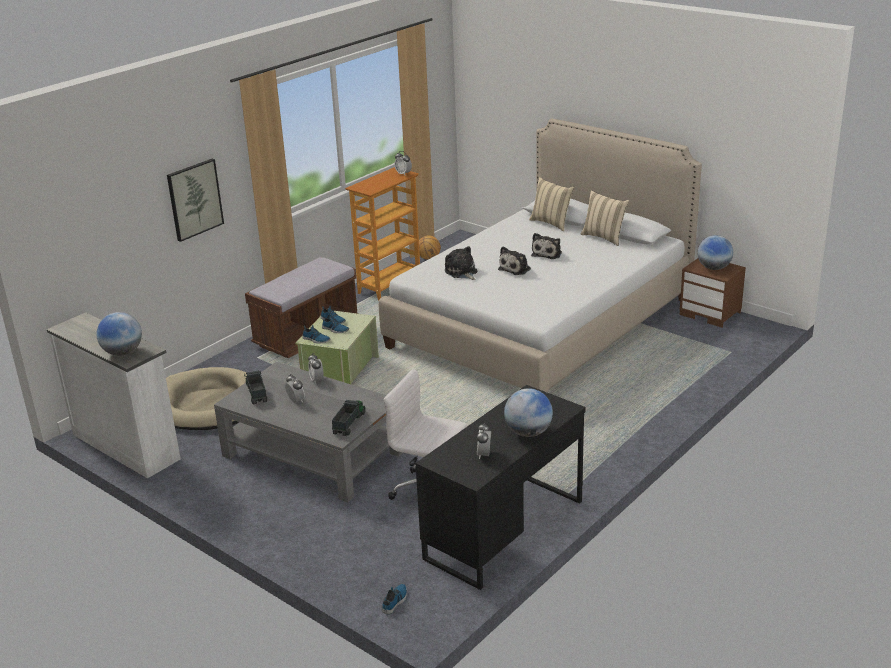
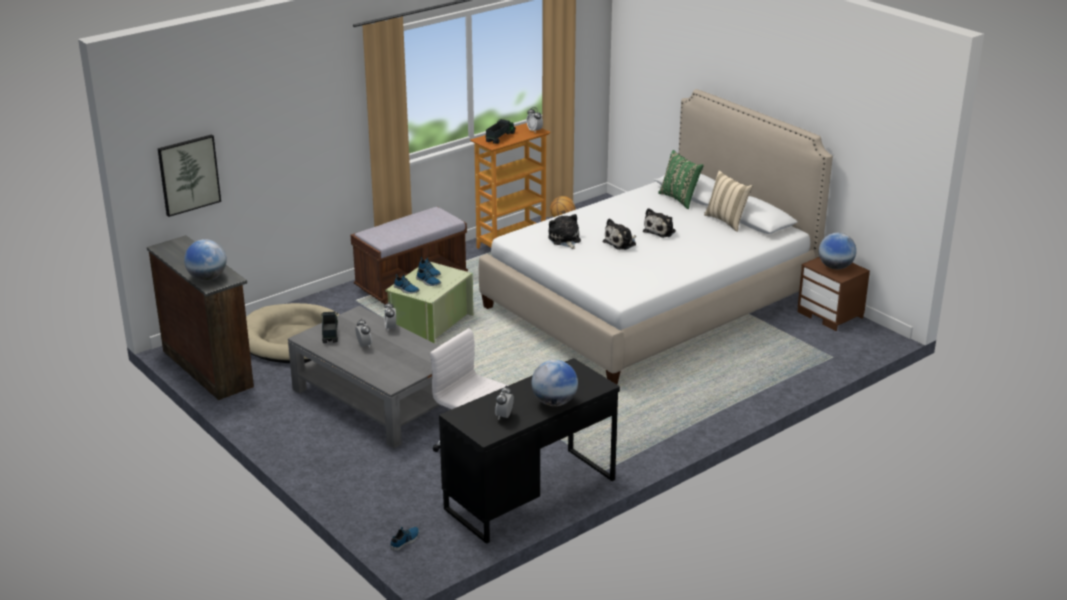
camera: 10 degrees right, 0 degrees up
(127, 445) = (208, 367): white dresser -> brown dresser
(194, 199) = (307, 137): picture -> picture (188, 174)
(349, 423) = (405, 373): toy truck -> toy truck (500, 137)
(551, 223) = (680, 199): beige pillow -> green pillow

